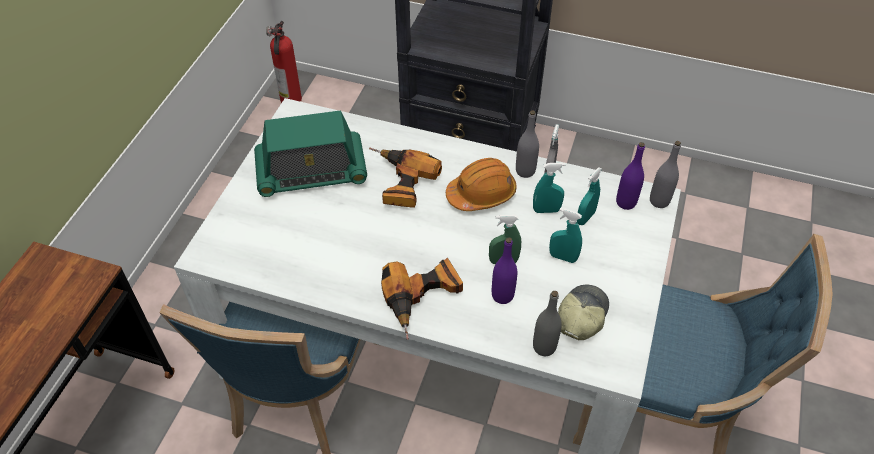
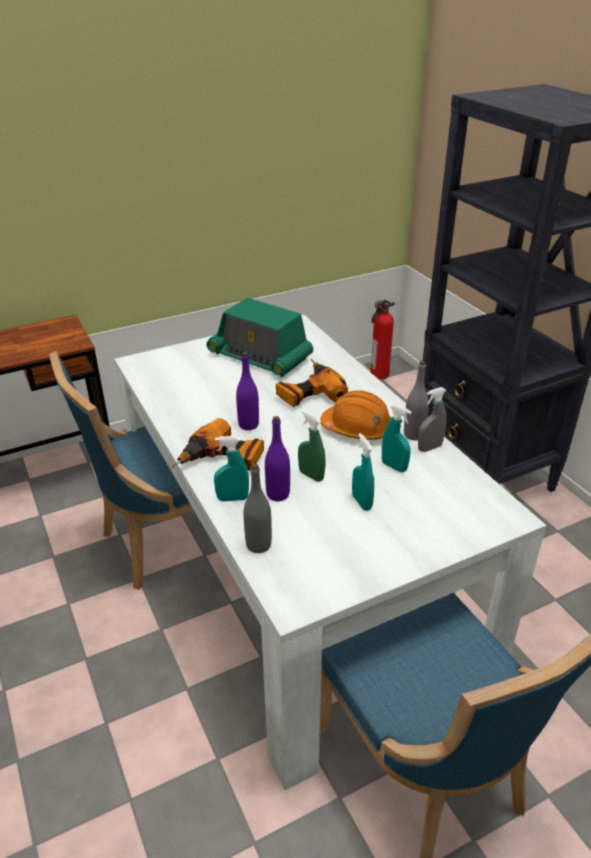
camera: 45 degrees right, 15 degrees down
(581, 315) = (318, 547): cap -> none
(585, 218) = (420, 490): turquoise spray bottle -> turquoise spray bottle (232, 498)
(626, 202) = (474, 502): purple bottle -> purple bottle (248, 425)
(659, 201) = (509, 520): grey bottle -> none

